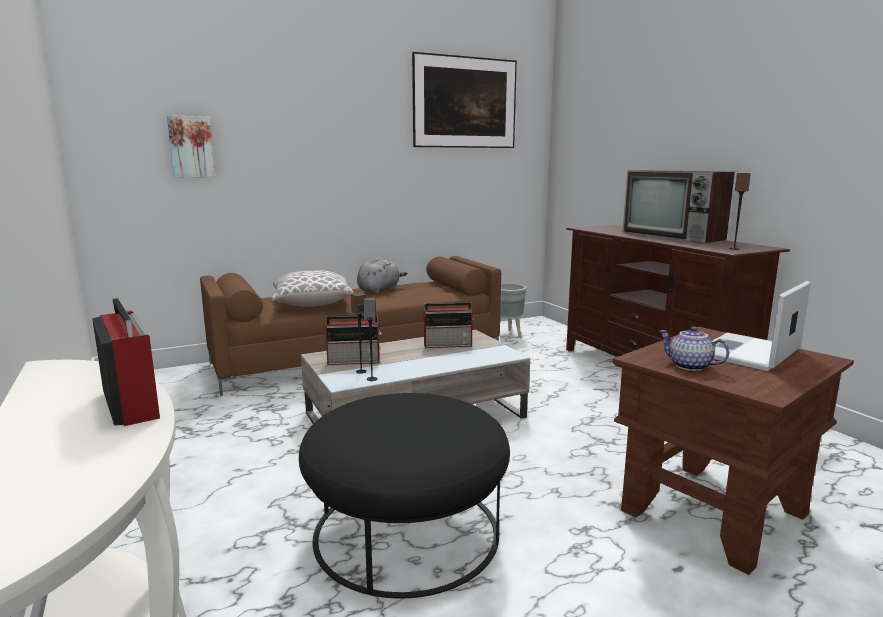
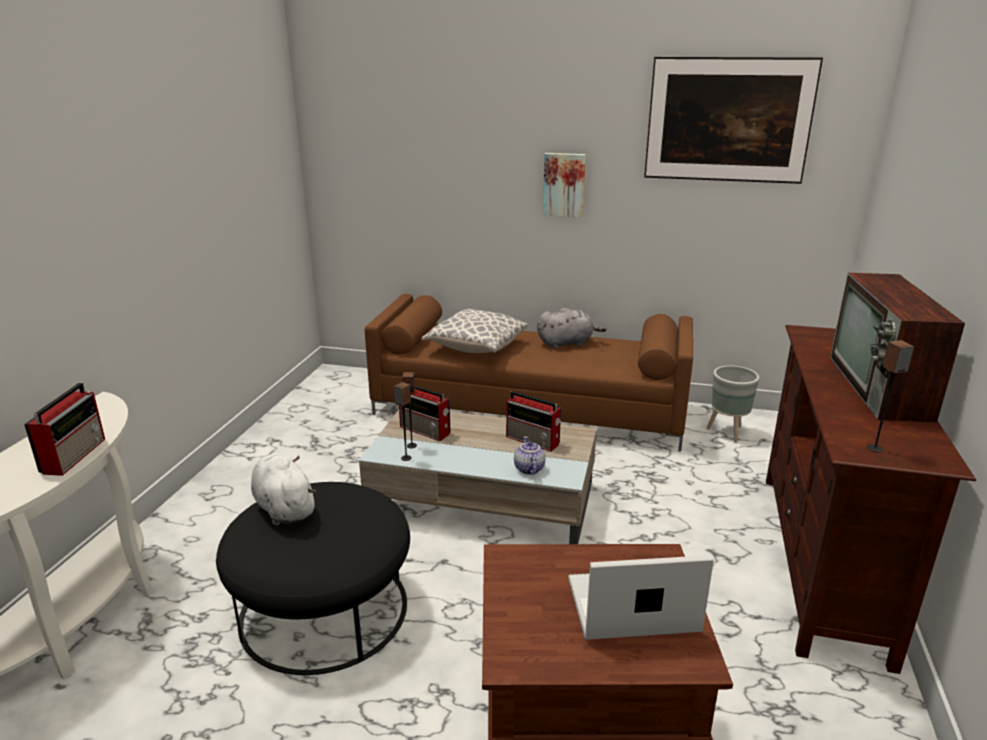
camera: 40 degrees right, 10 degrees up
(191, 147) = (401, 169): picture -> picture (564, 184)
(358, 423) = (284, 508): none -> white plush toy
(689, 366) = (524, 590): teapot -> teapot (528, 469)

